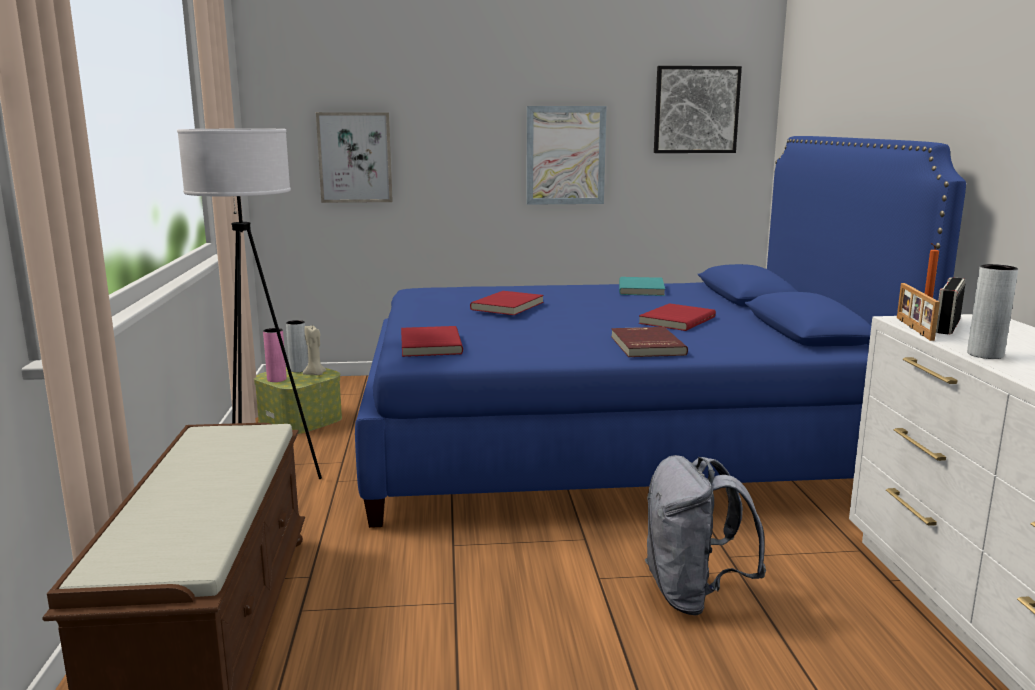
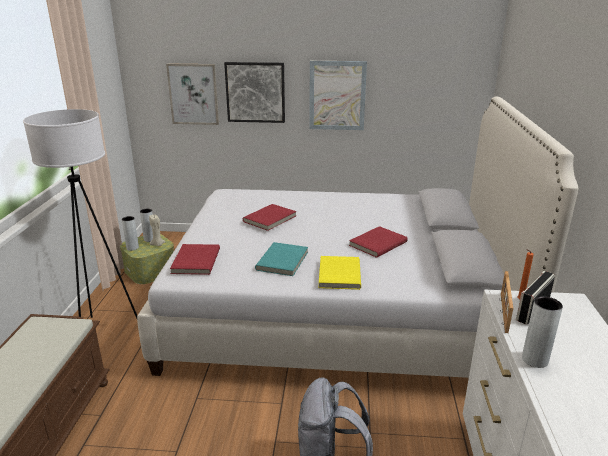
camera: 10 degrees right, 10 degrees up
(276, 379) = (132, 248): pink vase -> grey vase
(611, 441) = (337, 311): blue bed -> white bed
(642, 289) = (375, 202): turquoise book -> turquoise book (283, 261)
(645, 345) = (338, 274): red book -> yellow book
(696, 110) = (434, 64): picture -> picture (255, 92)

